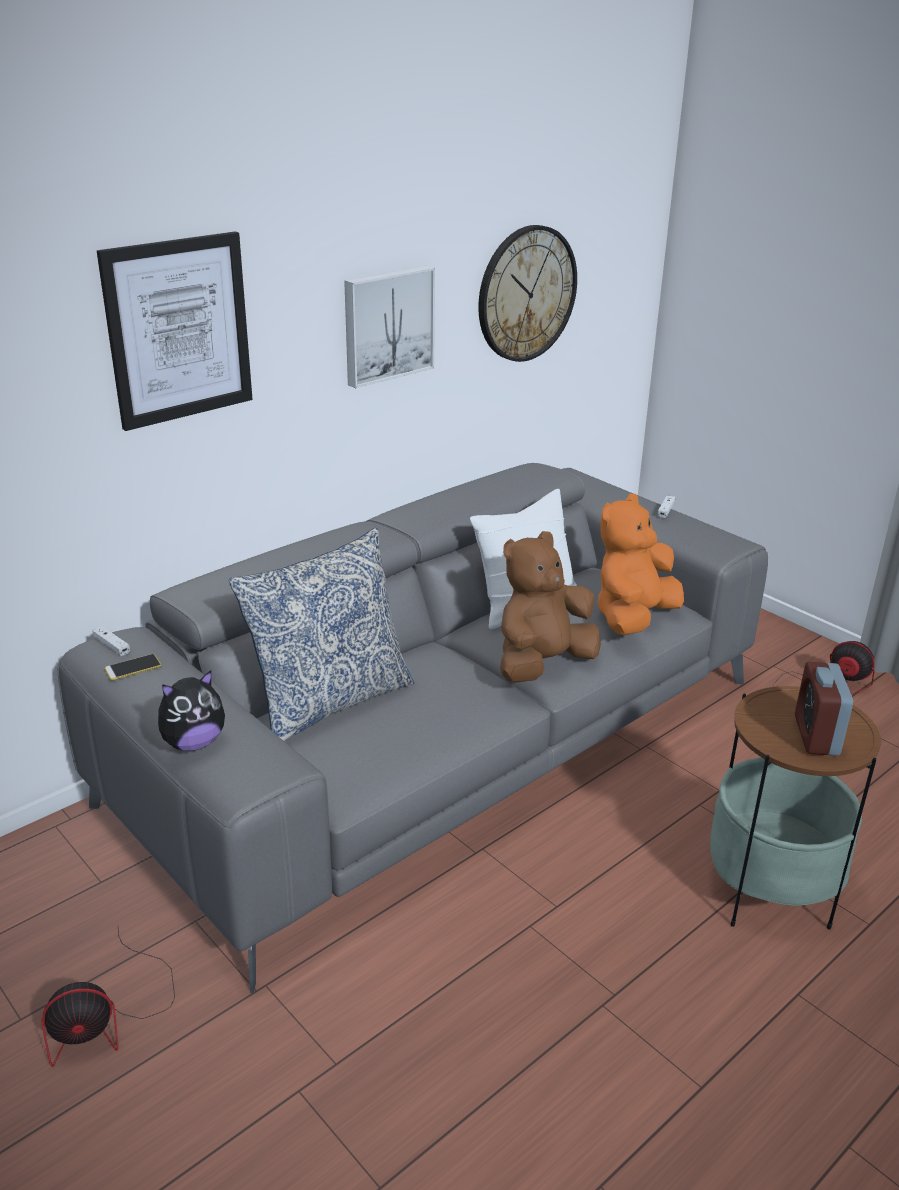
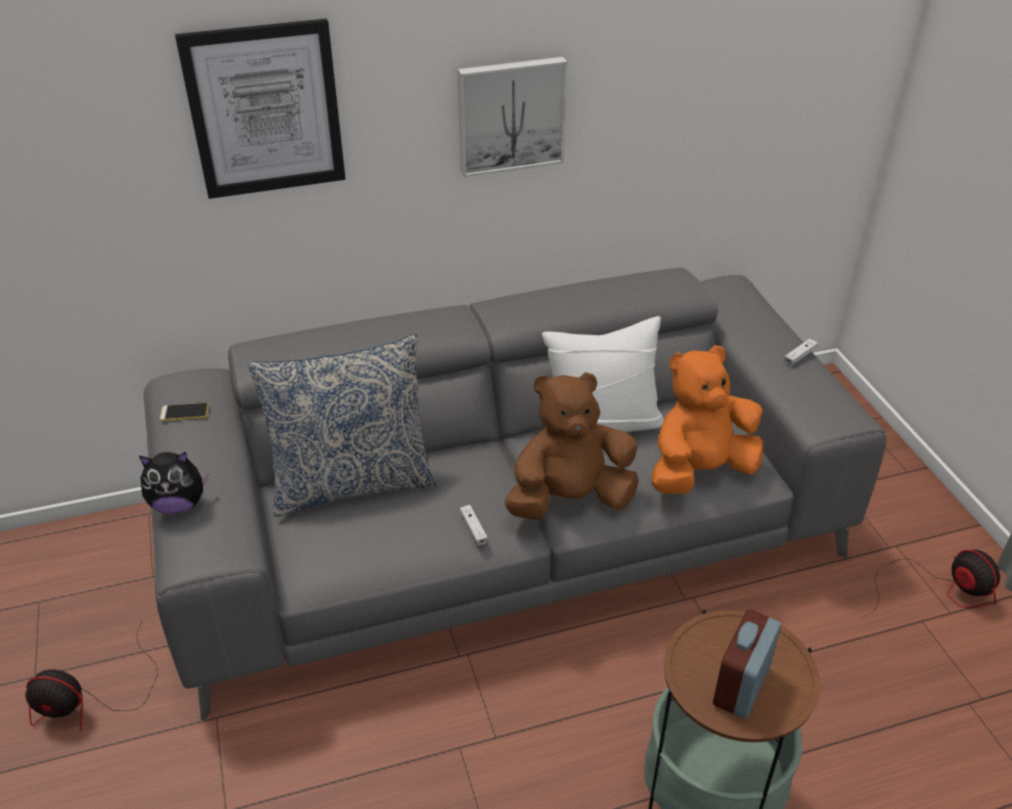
camera: 25 degrees right, 10 degrees up
(112, 646) = (184, 384): white game controller -> white game controller (473, 529)
(526, 294) = (698, 89): wall clock -> none

